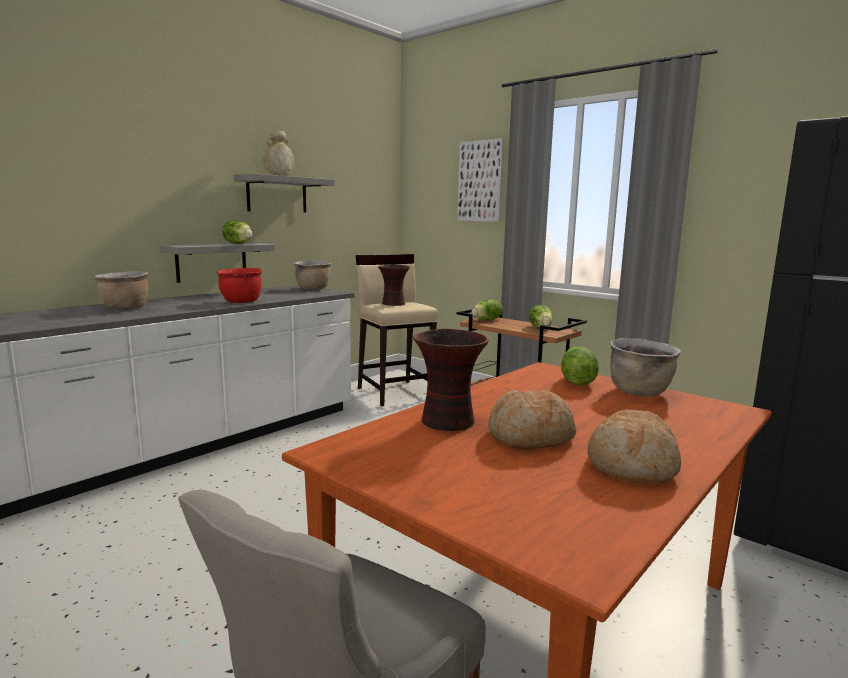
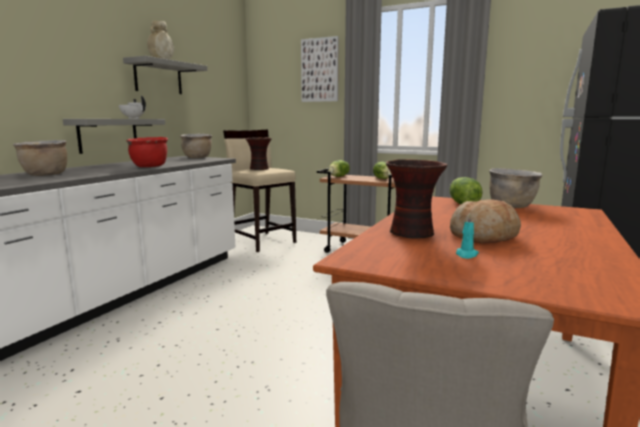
camera: 15 degrees left, 0 degrees up
(238, 244) = (133, 118): lettuce -> white teapot
(469, 462) = (466, 254): none -> turquoise candle
(632, 466) = (573, 245): bread -> none

